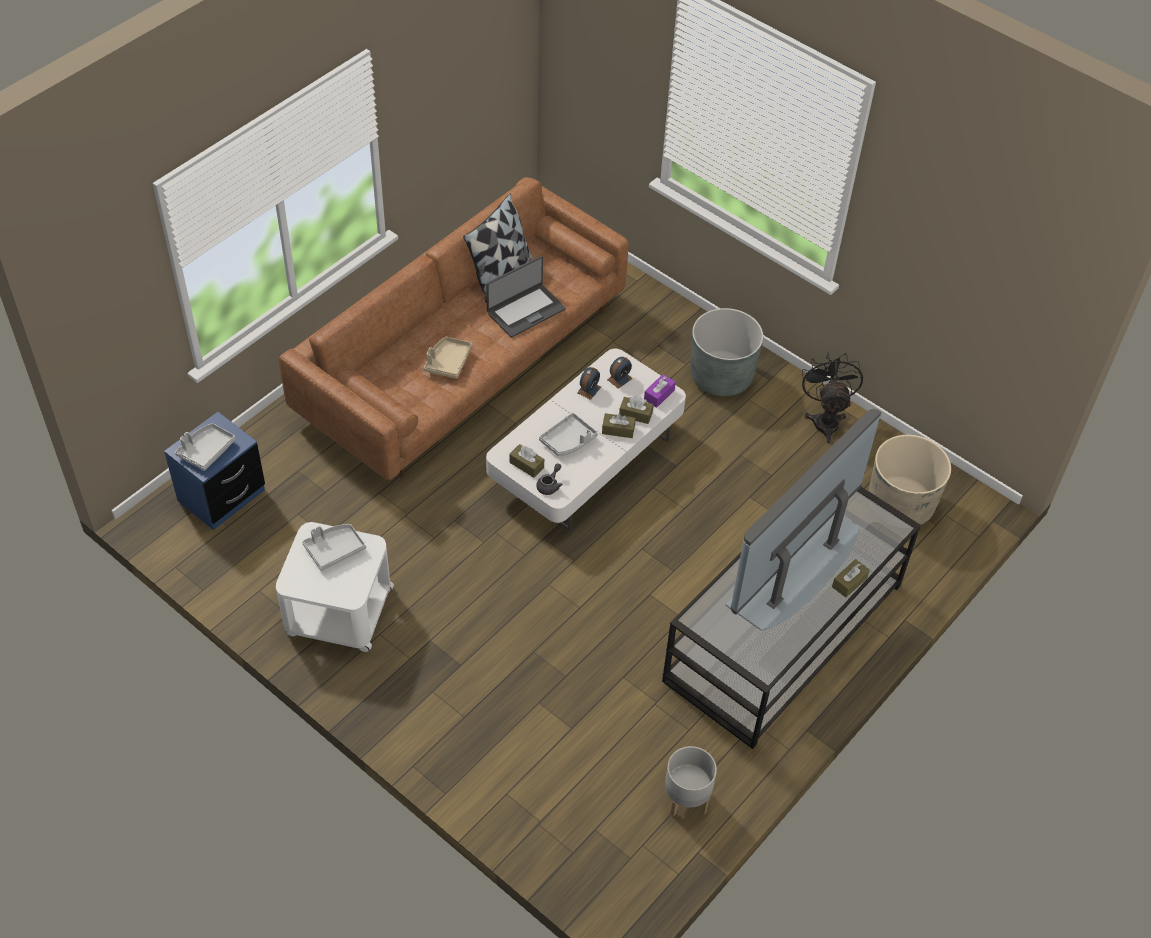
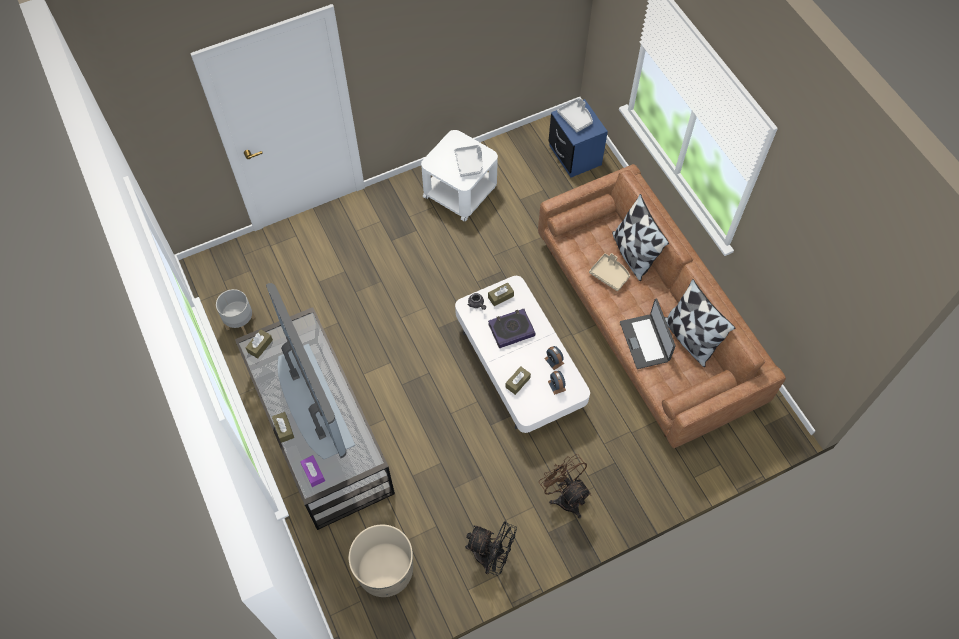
camera: 115 degrees right, 10 degrees up
(406, 348) = (633, 254): none -> pillow
(568, 441) = (511, 329): grey tray -> book
(618, 430) = (508, 365): brown tissue box -> brown tissue box (260, 346)
(659, 395) = (530, 406): purple tissue box -> purple tissue box (313, 473)
(721, 376) = (565, 496): grey planter -> brown fan

